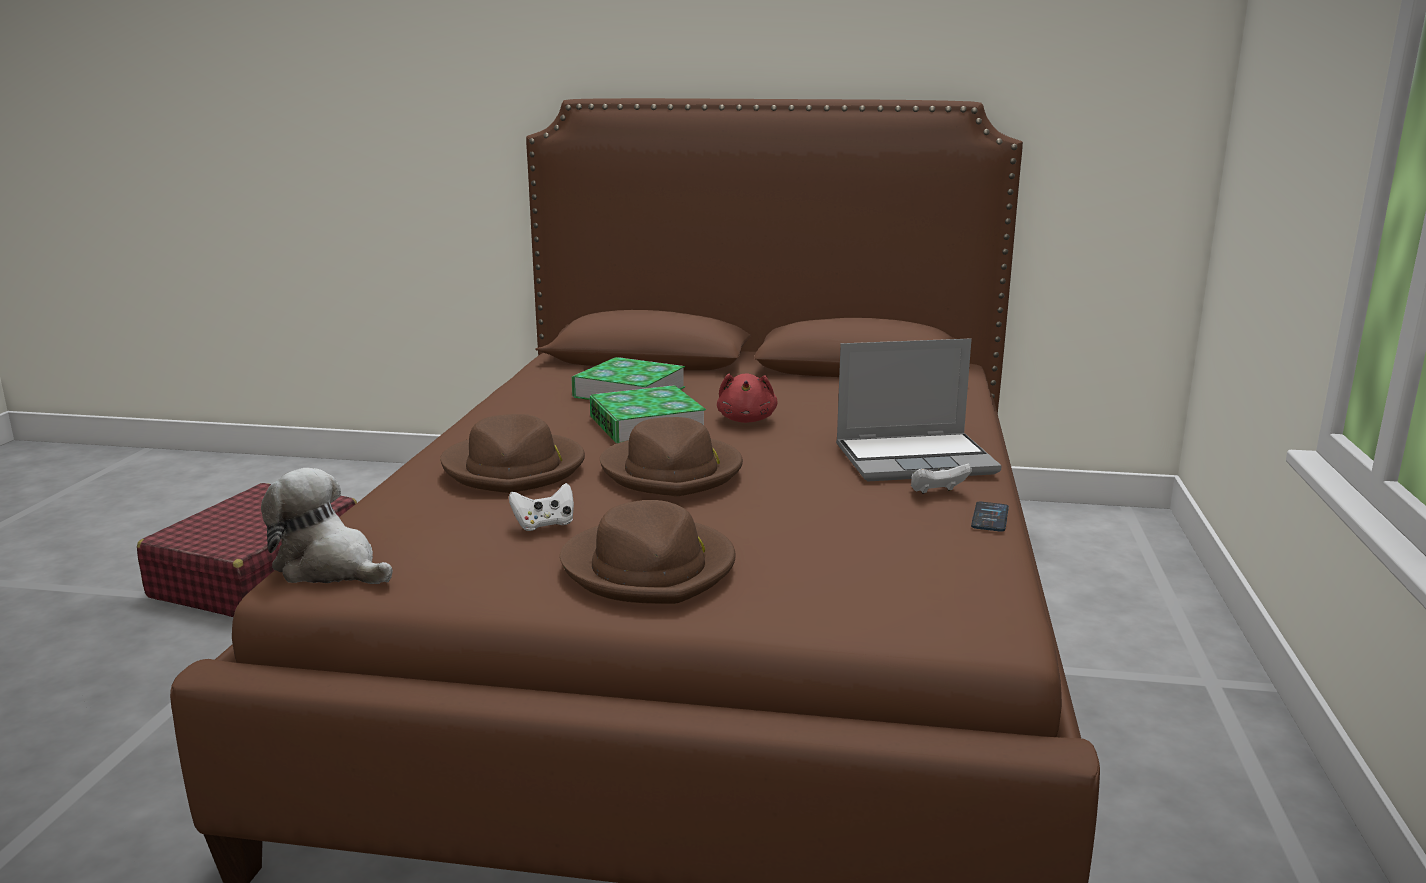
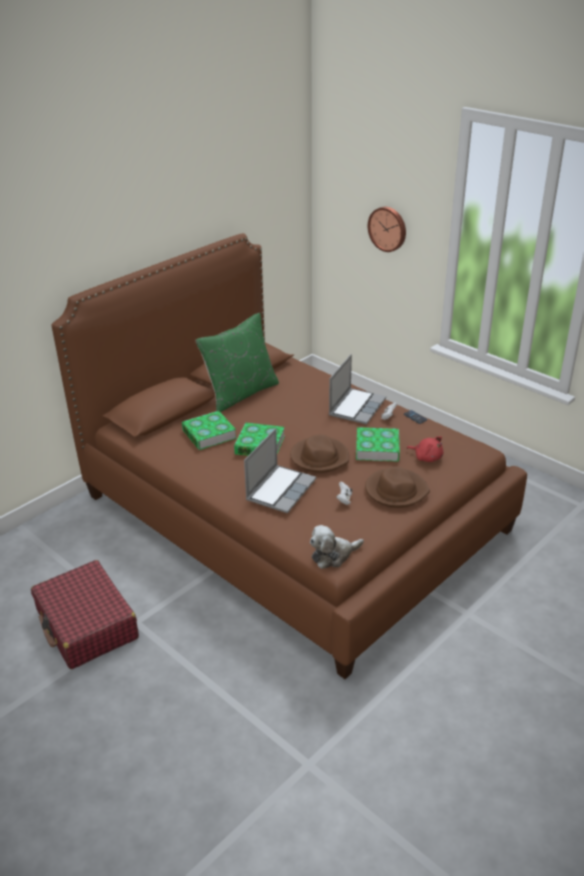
camera: 55 degrees left, 15 degrees up
(515, 468) = (280, 489): brown hat -> laptop
(747, 420) = (277, 421): red plush toy -> red plush toy (427, 457)
(788, 380) = (240, 394): none -> green pillow
(793, 512) = (377, 448): none -> book
(1302, 125) = (388, 228): none -> wall clock

